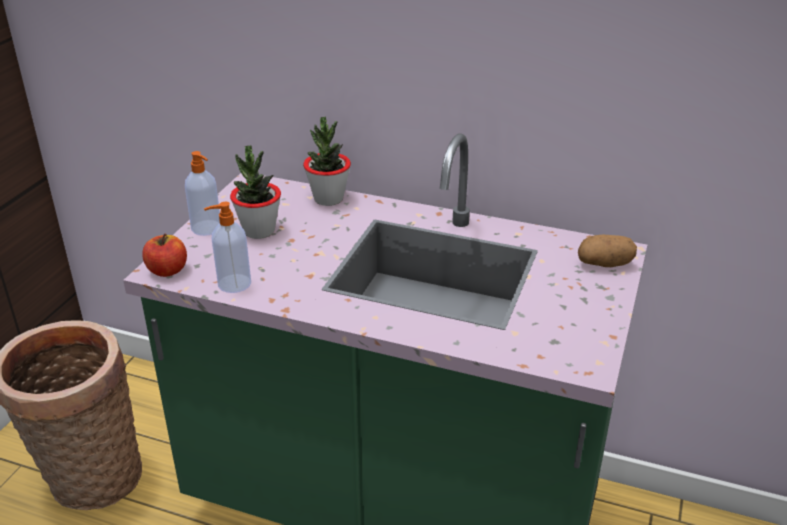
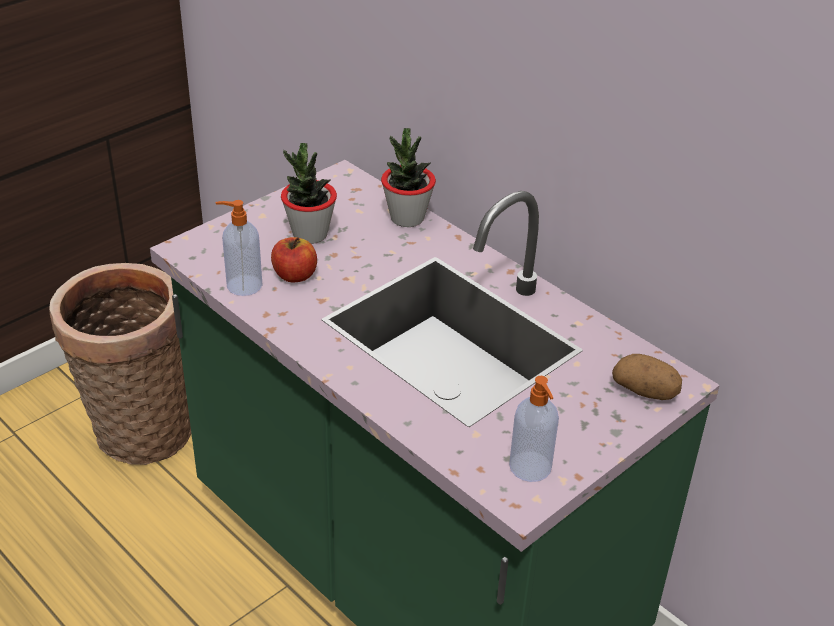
camera: 25 degrees right, 5 degrees up
(167, 270) = (194, 251): apple -> apple (294, 275)
(207, 228) = (263, 216): soap dispenser -> soap dispenser (531, 468)

